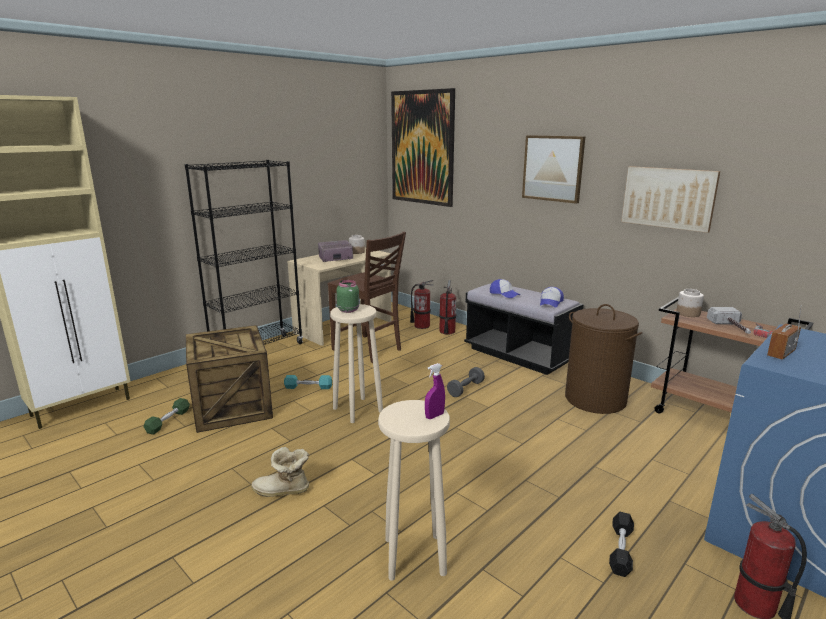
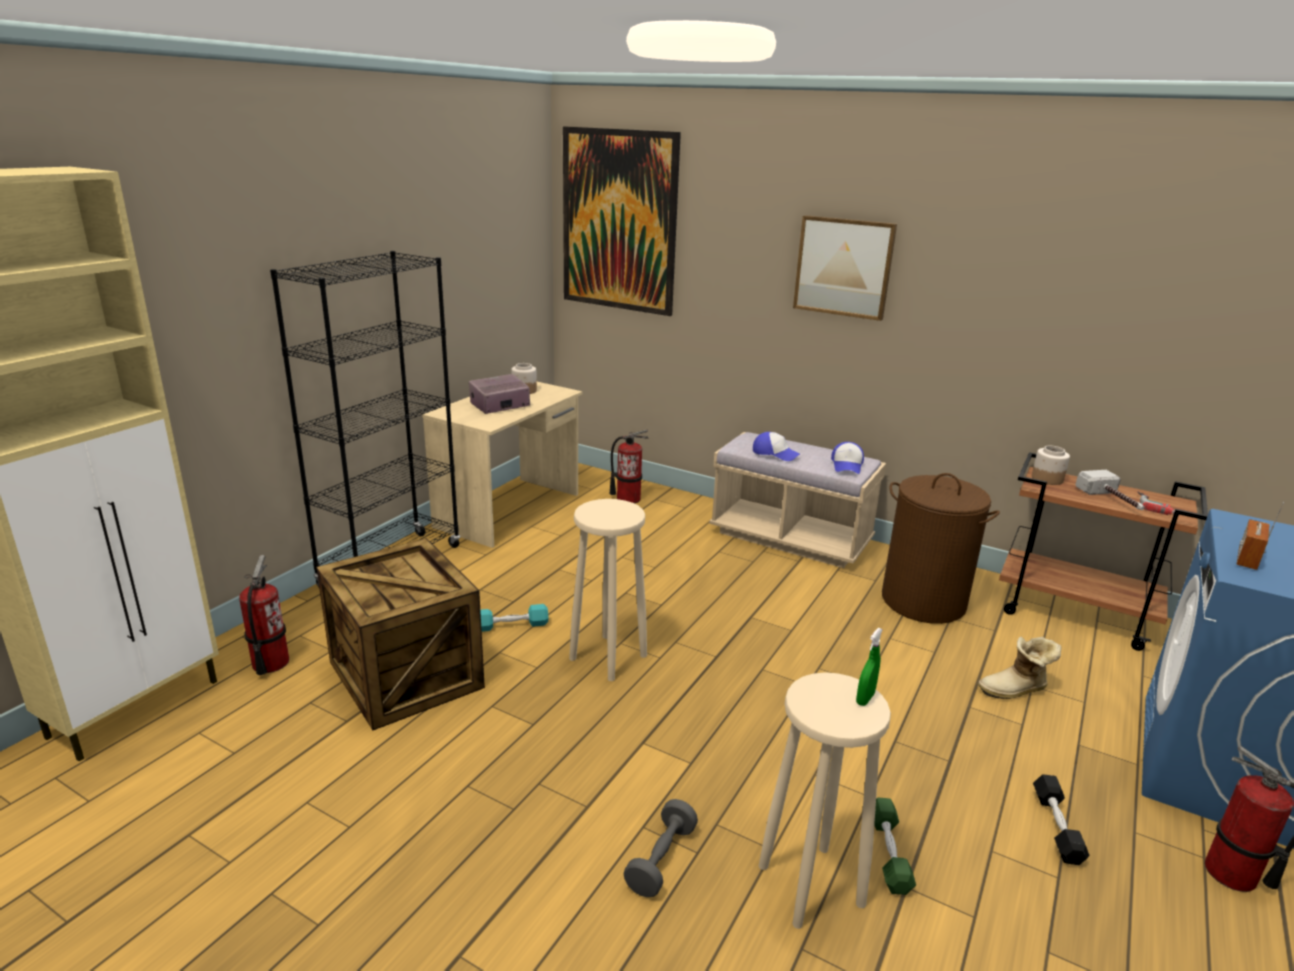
camera: 15 degrees left, 5 degrees up
(168, 421) = (312, 716): green dumbbell -> green dumbbell (888, 853)
(282, 491) = (569, 814): boot -> boot (1015, 691)
(348, 310) = (602, 512): green jar -> none
(368, 350) = (568, 549): brown chair -> none
(434, 416) = (865, 699): purple spray bottle -> green spray bottle
(447, 331) = (670, 506): fire extinguisher -> fire extinguisher (270, 663)
(465, 389) = (745, 603): grey dumbbell -> grey dumbbell (661, 860)
(519, 355) = (790, 538): black bench -> beige bench
(668, 198) = (1018, 318): picture -> none

